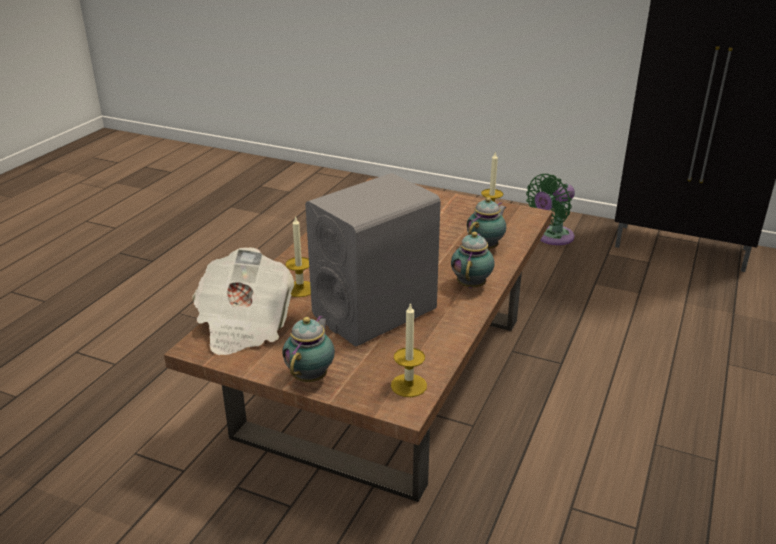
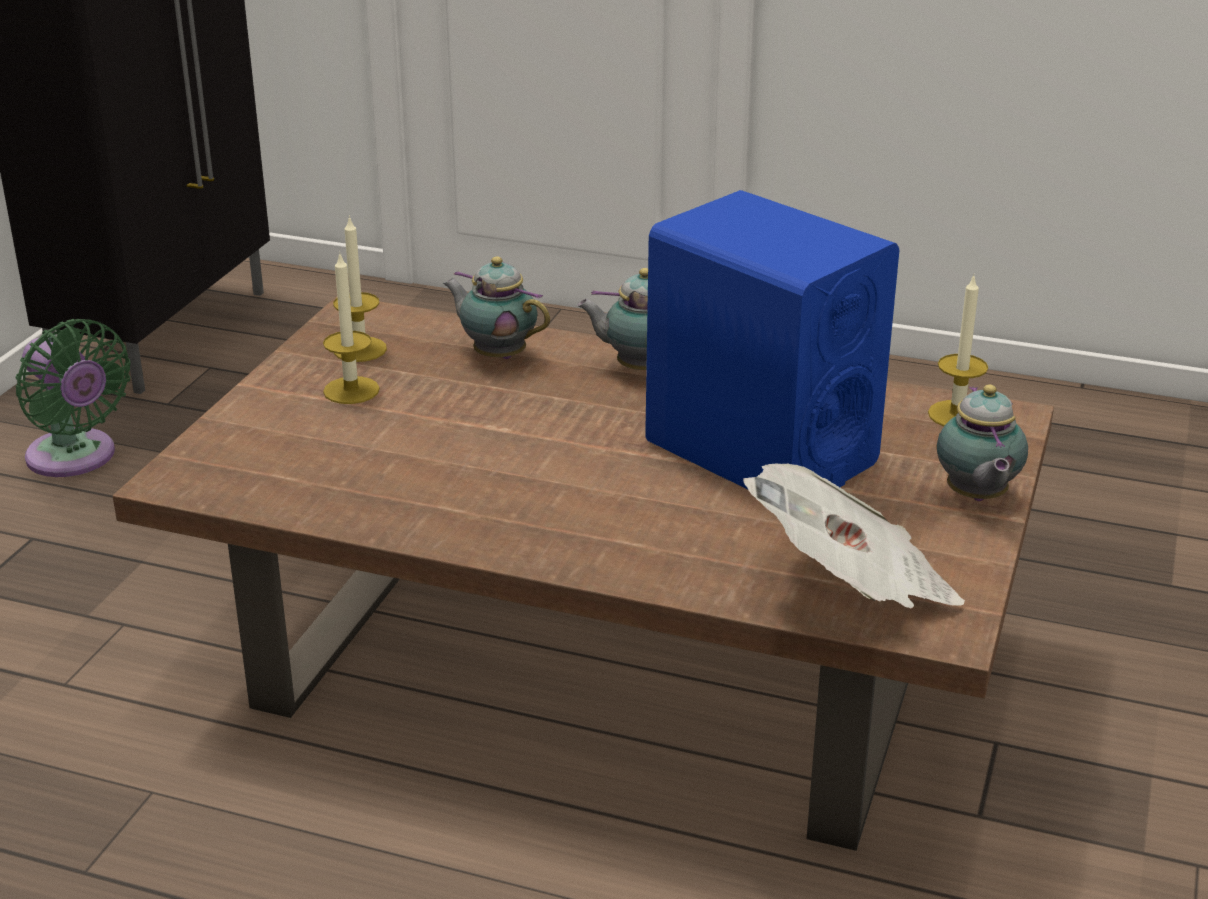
camera: 95 degrees left, 0 degrees up
(300, 289) = (697, 538): candle -> candle (351, 390)
(311, 376) = (976, 497): teapot -> teapot turned 105 degrees counterclockwise
(375, 312) = (759, 452): grey speaker -> blue speaker

